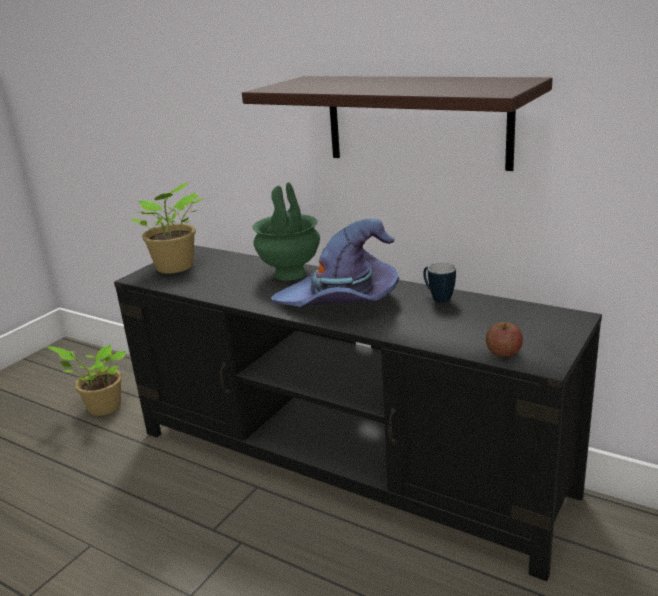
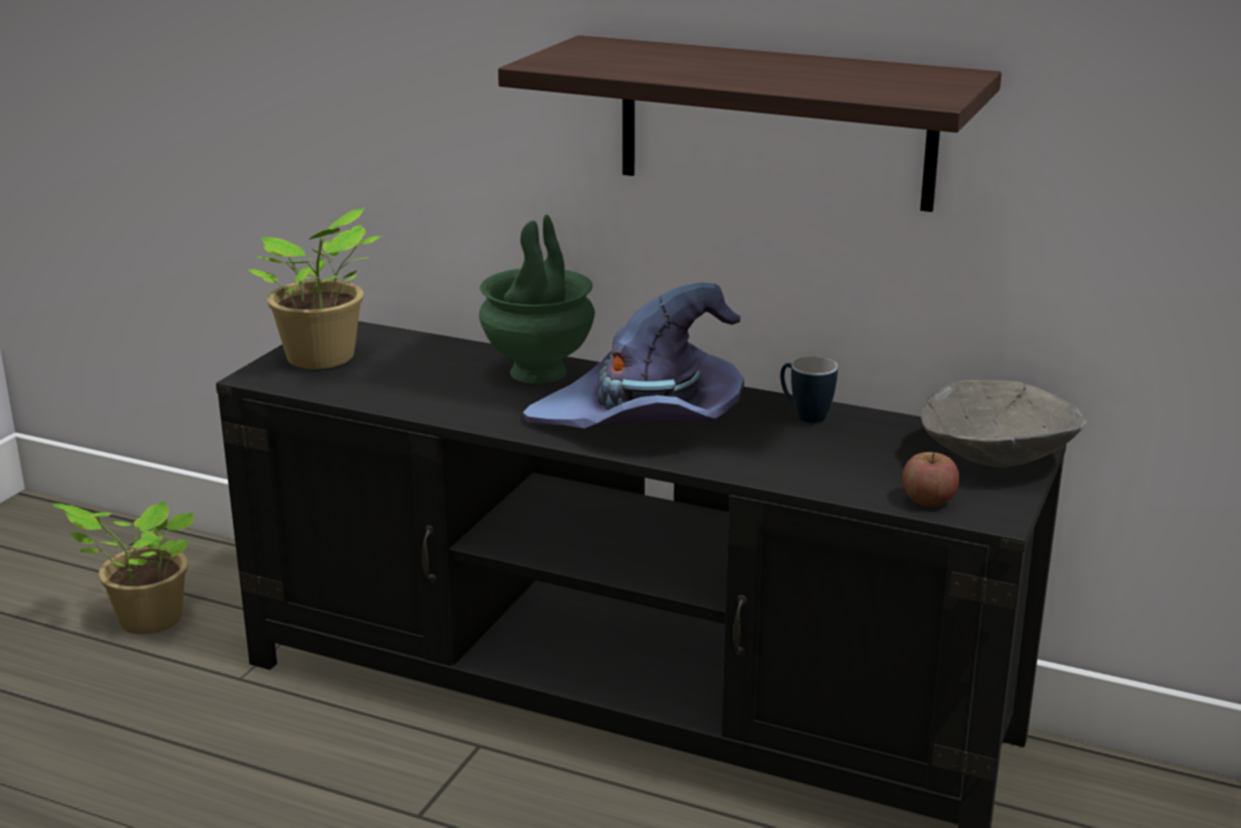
camera: 10 degrees left, 0 degrees up
(553, 326) = (996, 460): none -> grey bowl

